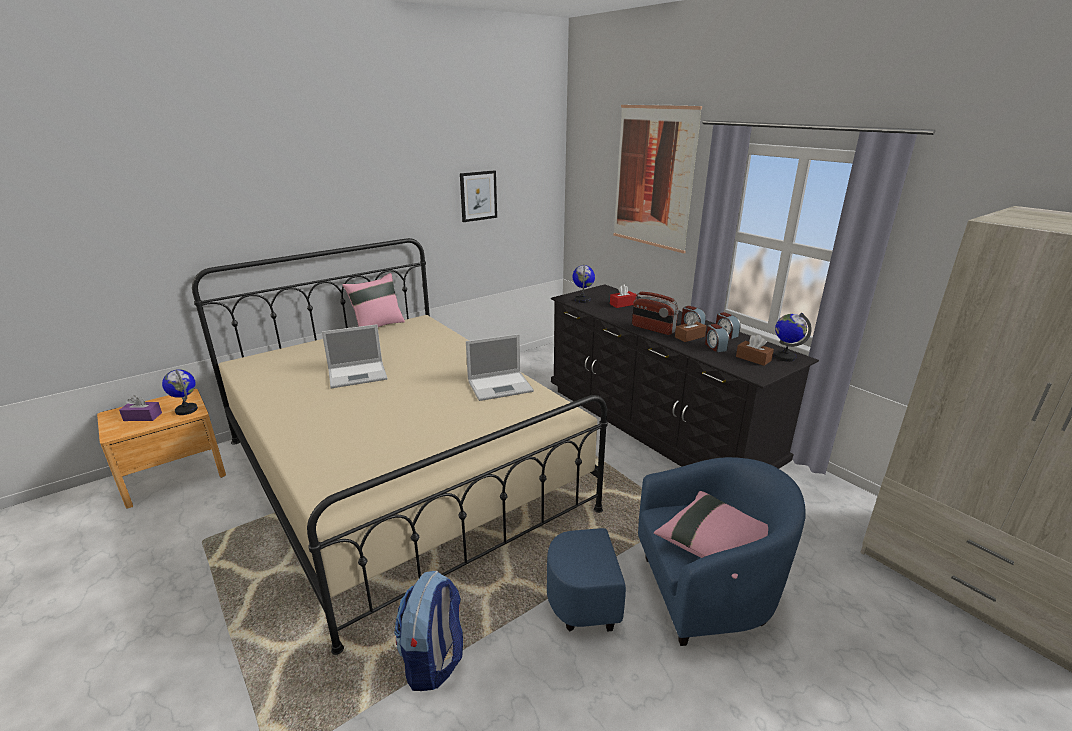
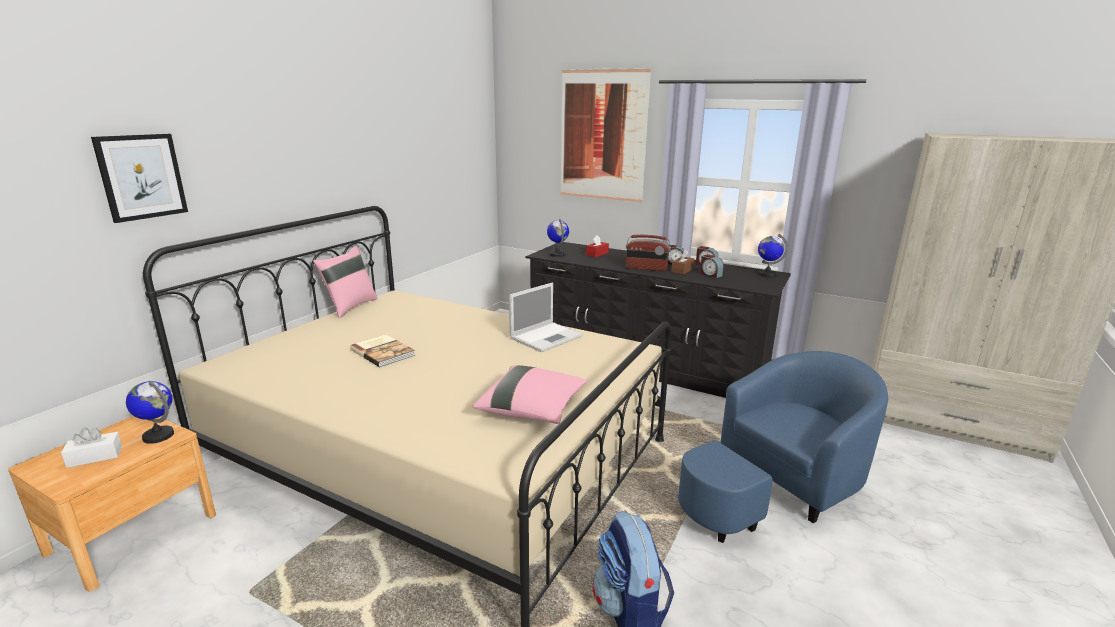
camera: 25 degrees left, 5 degrees down
(142, 417) = (95, 457): purple tissue box -> white tissue box
(358, 374) = (383, 352): laptop -> book
(478, 196) = (429, 160): picture -> picture (141, 177)
(712, 545) = (812, 427): pink pillow -> pink pillow (532, 409)
(753, 359) = (747, 278): brown tissue box -> none

